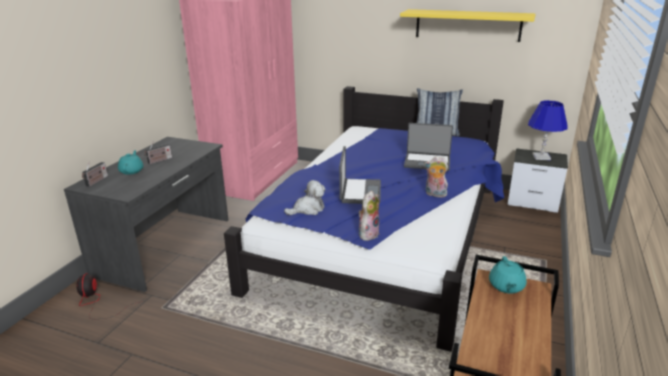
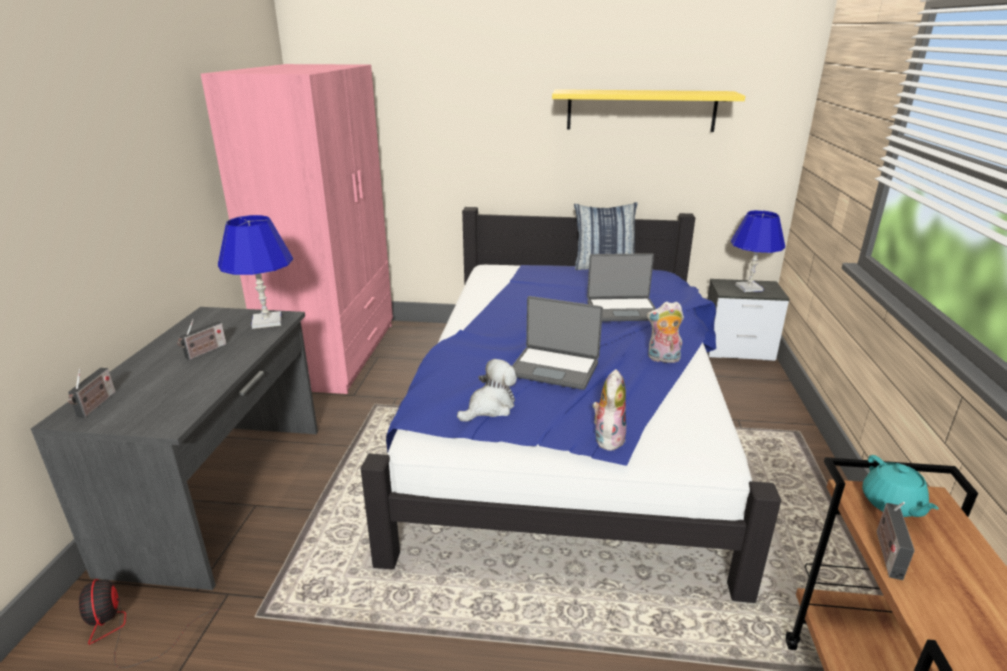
camera: 15 degrees left, 0 degrees up
(132, 171) = (160, 376): turquoise teapot -> none
(199, 147) = (267, 321): none -> blue table lamp
(359, 192) = (554, 368): laptop -> laptop turned 120 degrees clockwise
(480, 307) = (887, 552): none -> radio

